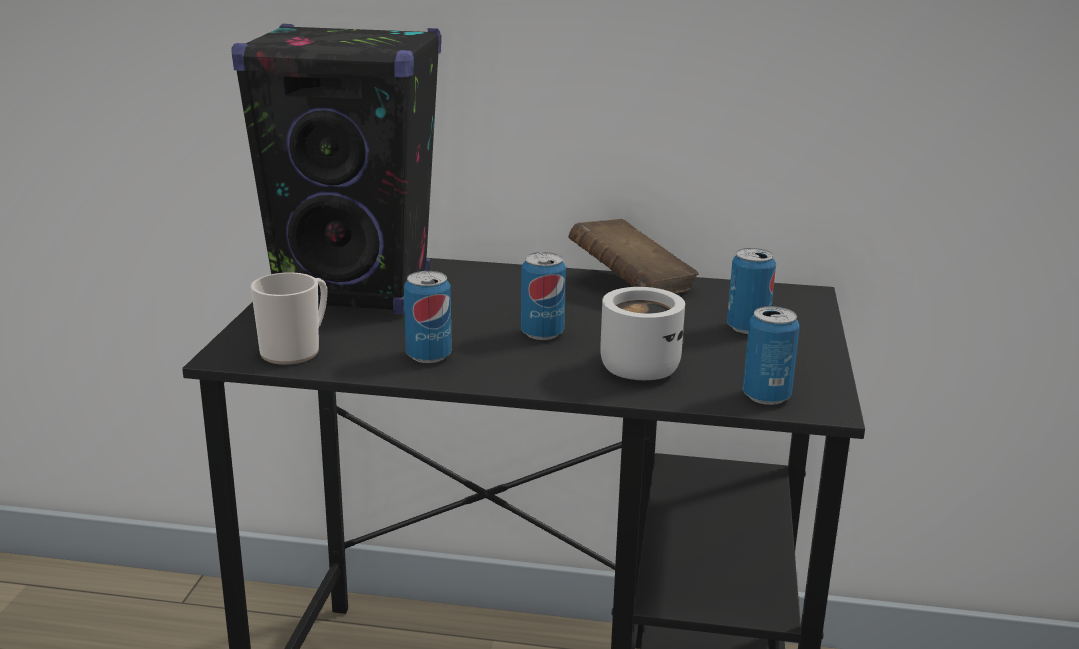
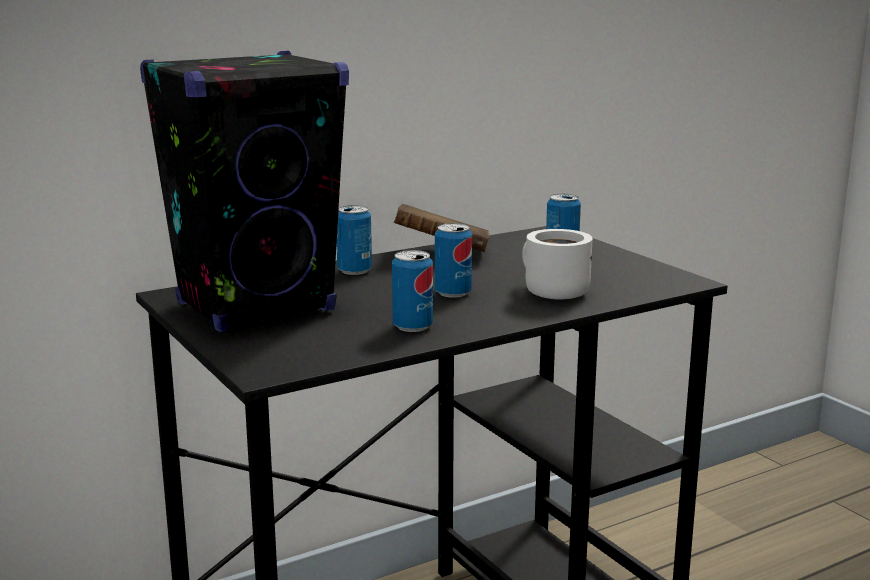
camera: 40 degrees left, 5 degrees down
(296, 350) = (309, 353): mug -> none
(766, 396) = (652, 285): can -> can (354, 271)

